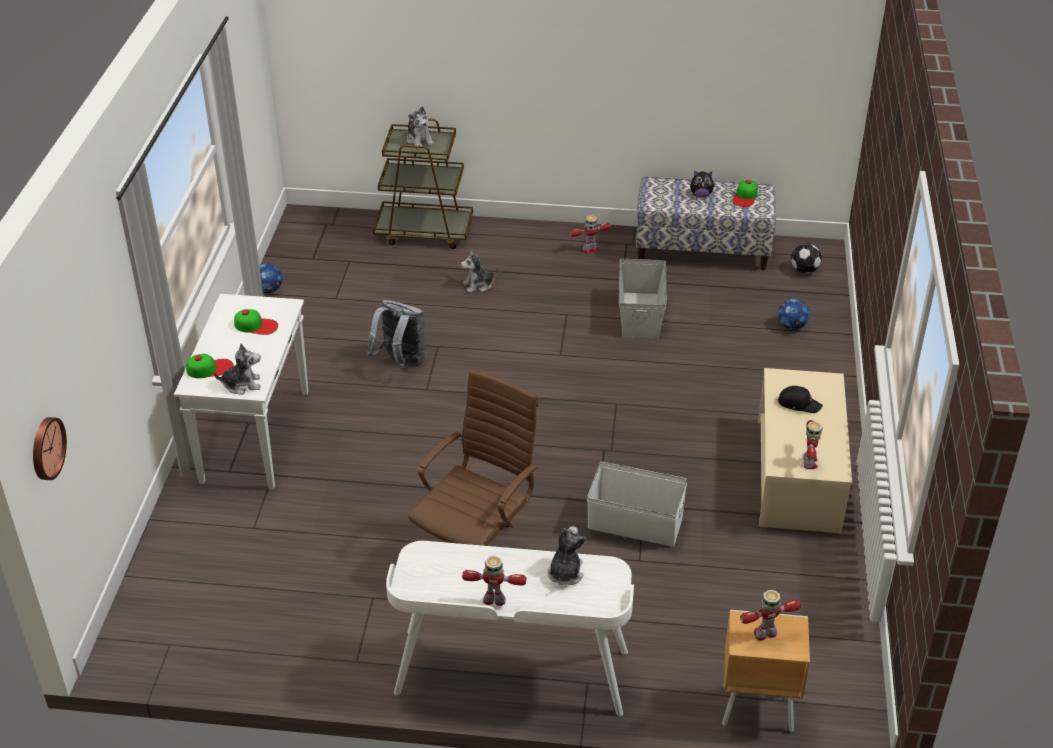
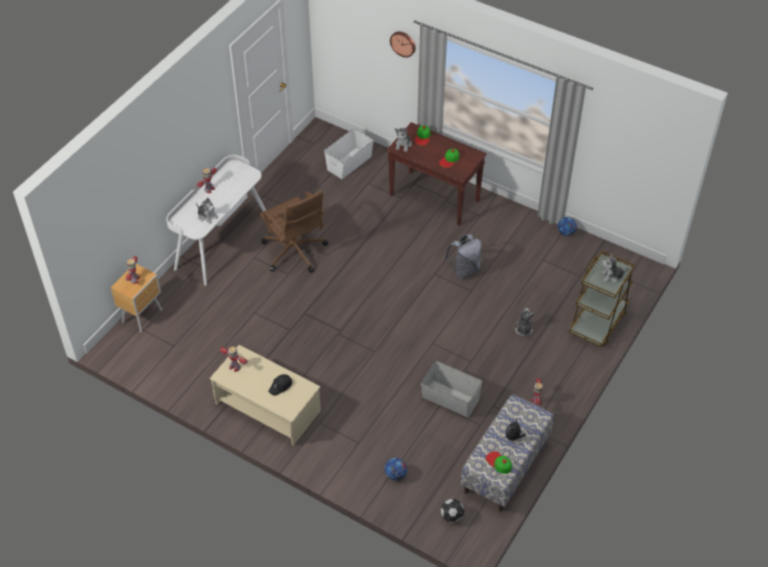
camera: 115 degrees right, 10 degrees up
(46, 448) = (329, 33): wall clock -> wall clock (403, 43)
(255, 435) = (435, 198): white console table -> brown console table
(634, 522) = (280, 321): white storage box -> white storage box (349, 163)

